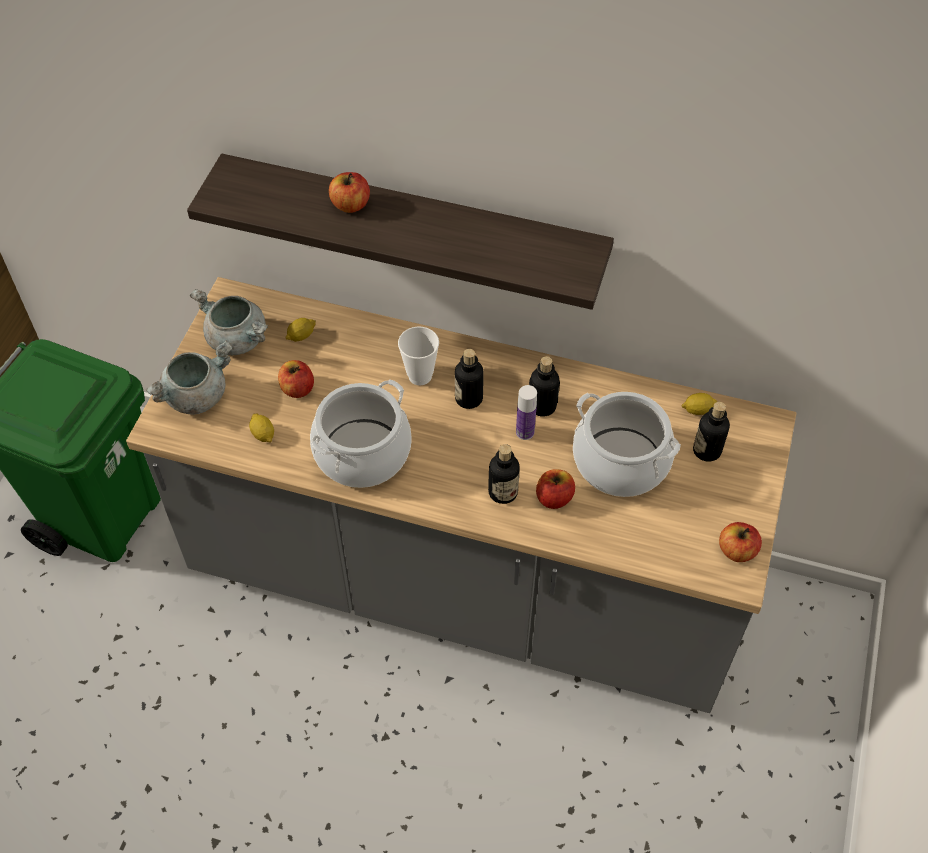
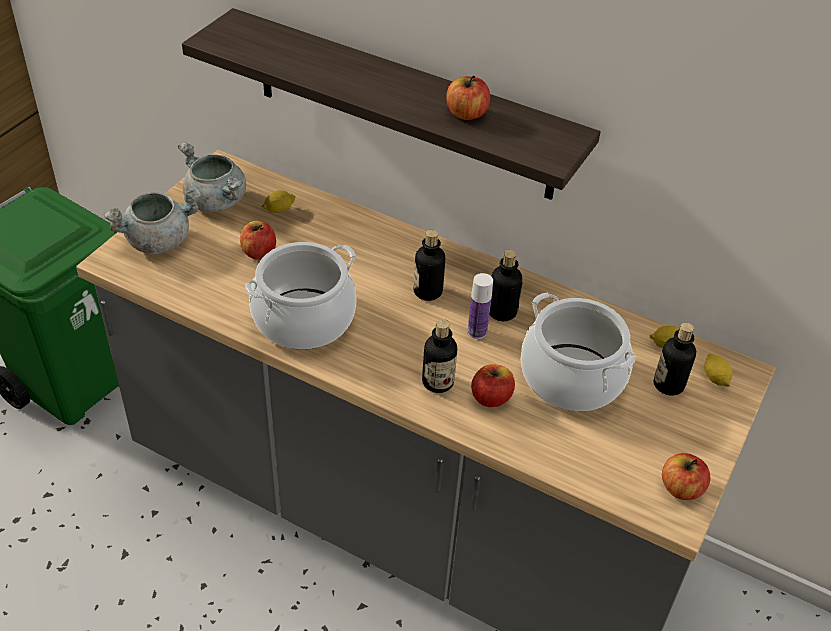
camera: 10 degrees right, 10 degrees down
(263, 434) = (210, 285): lemon -> lemon (715, 378)
(350, 205) = (340, 63): apple -> apple (466, 114)
(420, 376) = (384, 263): cup -> none

